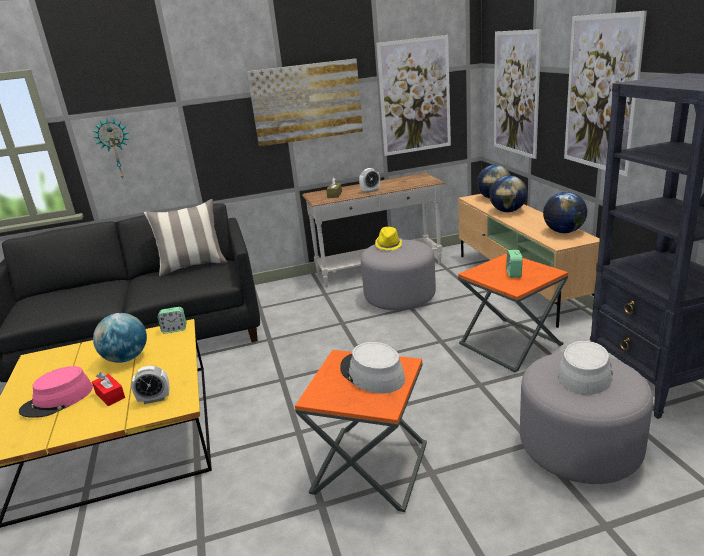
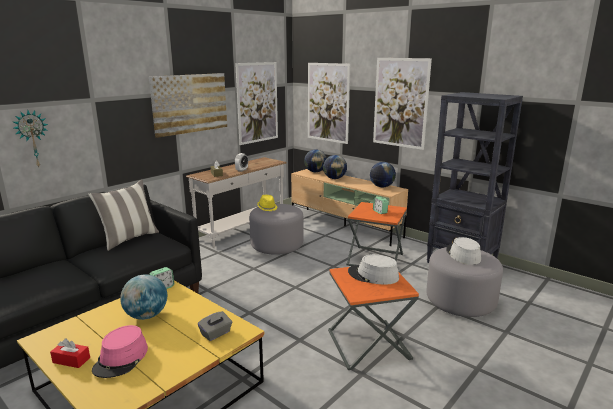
camera: 35 degrees left, 5 degrees down
(110, 395) = (171, 342): red tissue box -> red tissue box (71, 360)
(154, 399) = (216, 333): alarm clock -> grey tissue box

